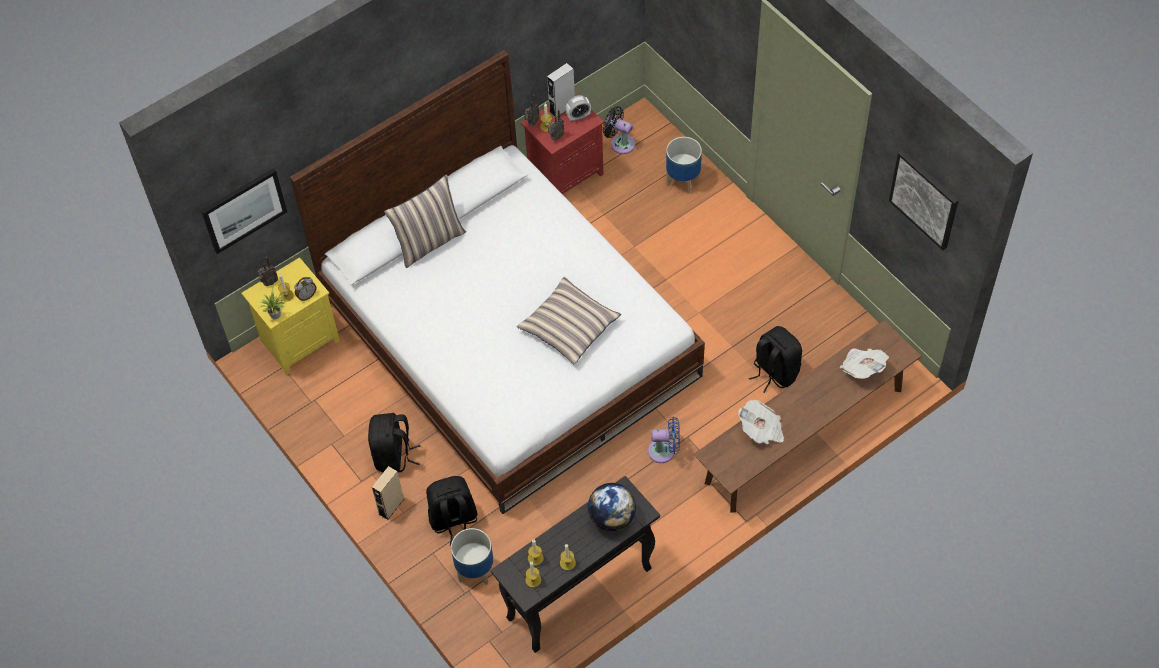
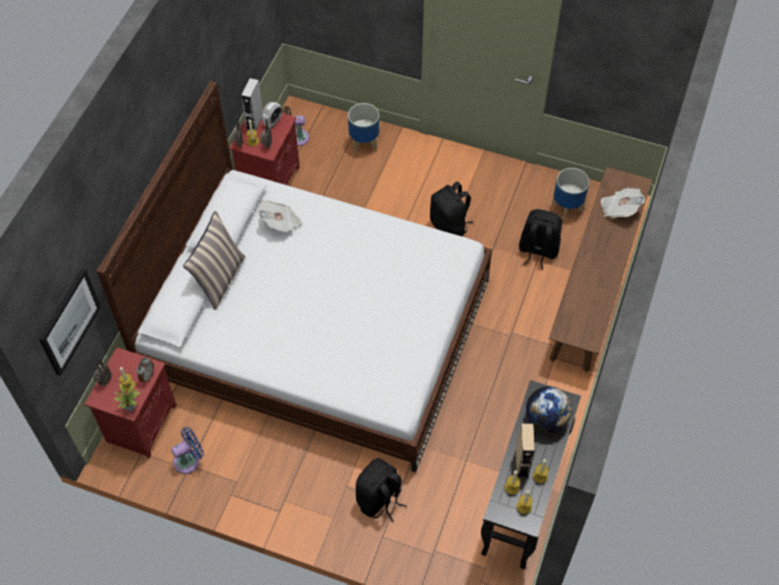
camera: 35 degrees left, 0 degrees up
(300, 340) = (141, 422): yellow nightstand -> red nightstand
(391, 506) = (320, 518): beige speaker -> beige speaker (521, 463)
(394, 456) = (292, 475): black backpack -> black backpack (449, 226)
(476, 570) = (427, 530): planter -> planter (567, 207)
(569, 326) = (386, 288): pillow -> none
(664, 451) = (503, 352): blue fan -> blue fan (189, 460)
(761, 430) = (584, 293): newspaper -> newspaper (281, 223)
(924, 199) = (637, 41): picture -> none

